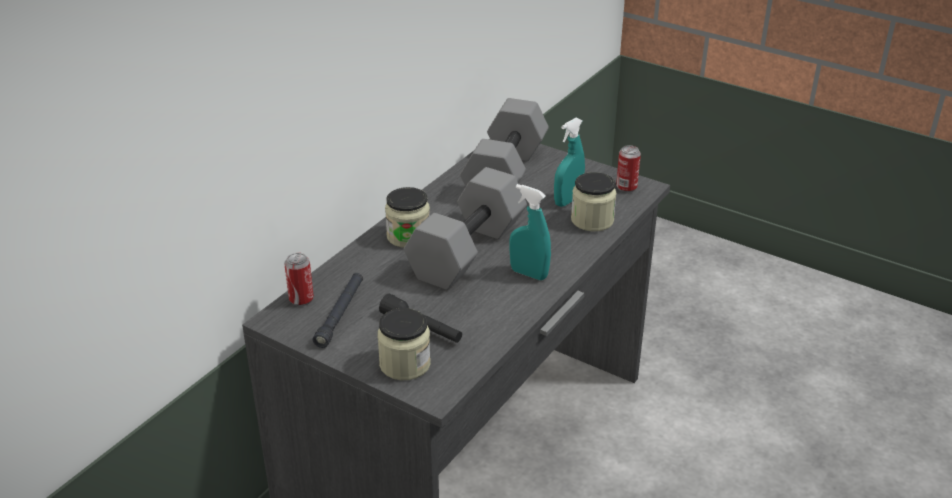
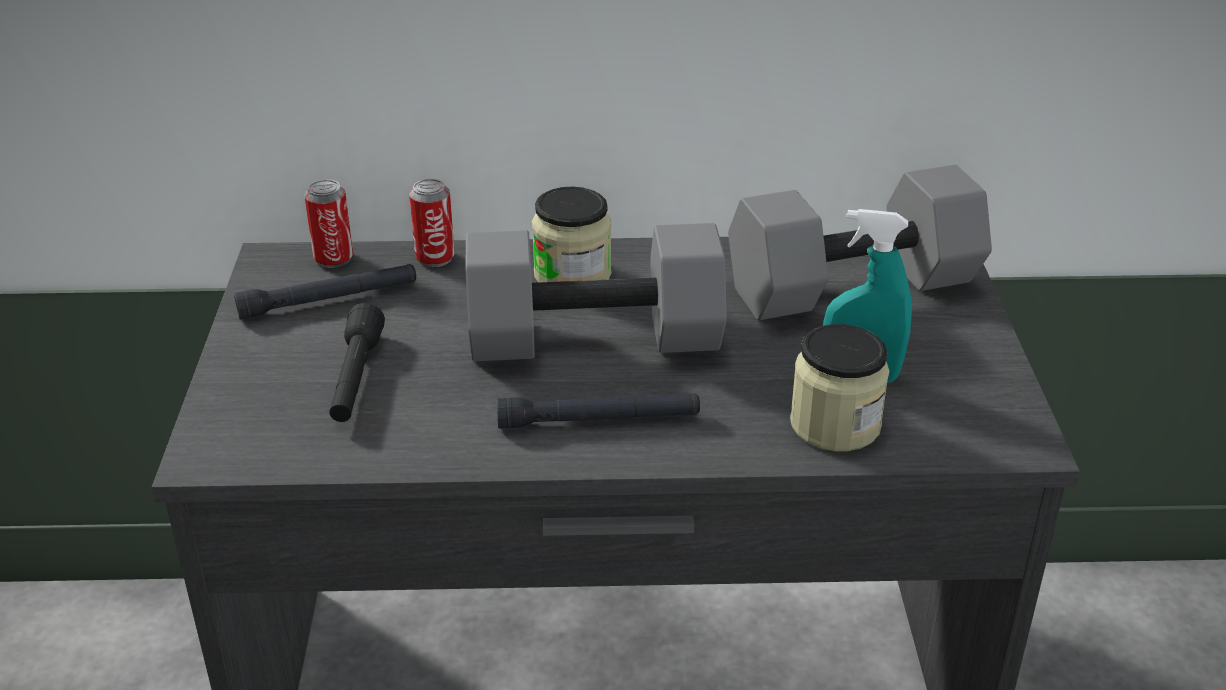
camera: 55 degrees right, 0 degrees up
(405, 364) = (257, 400): jar -> none
(529, 274) = (598, 420): turquoise spray bottle -> black flashlight
(626, 187) = (991, 422): can -> can (435, 258)

